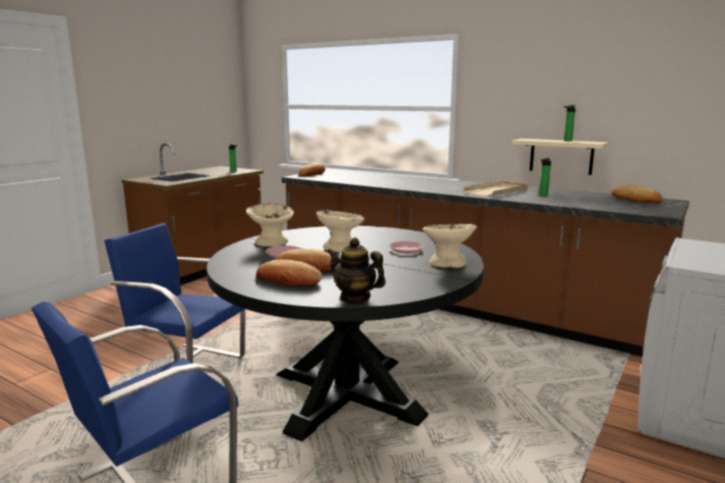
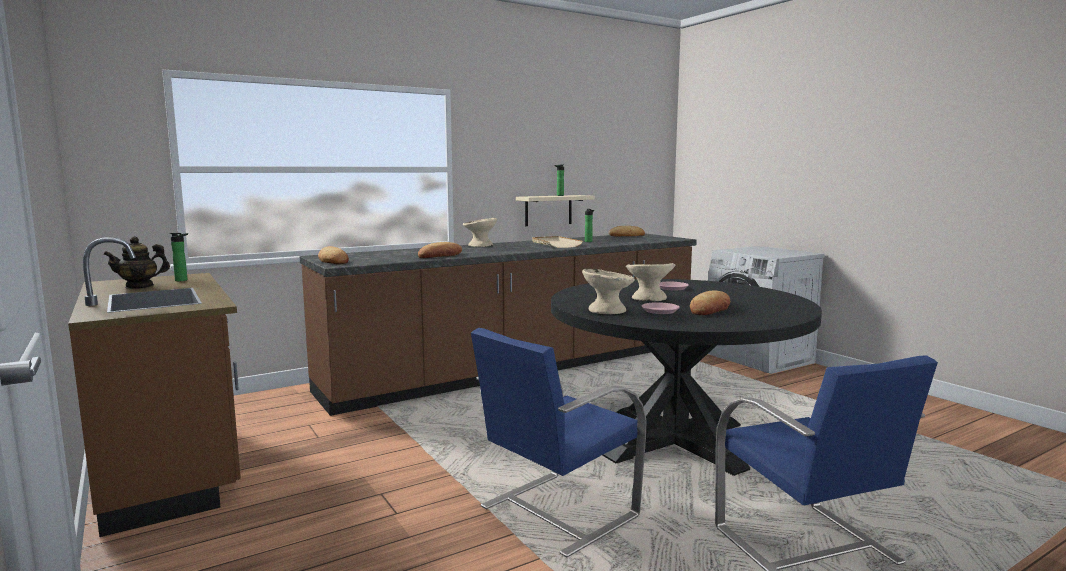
camera: 65 degrees left, 5 degrees down
(288, 280) = (747, 315): bread -> bread (440, 255)
(355, 297) = (800, 307): teapot -> teapot (139, 286)
(447, 263) = (718, 286): beige bowl -> beige bowl (480, 245)

